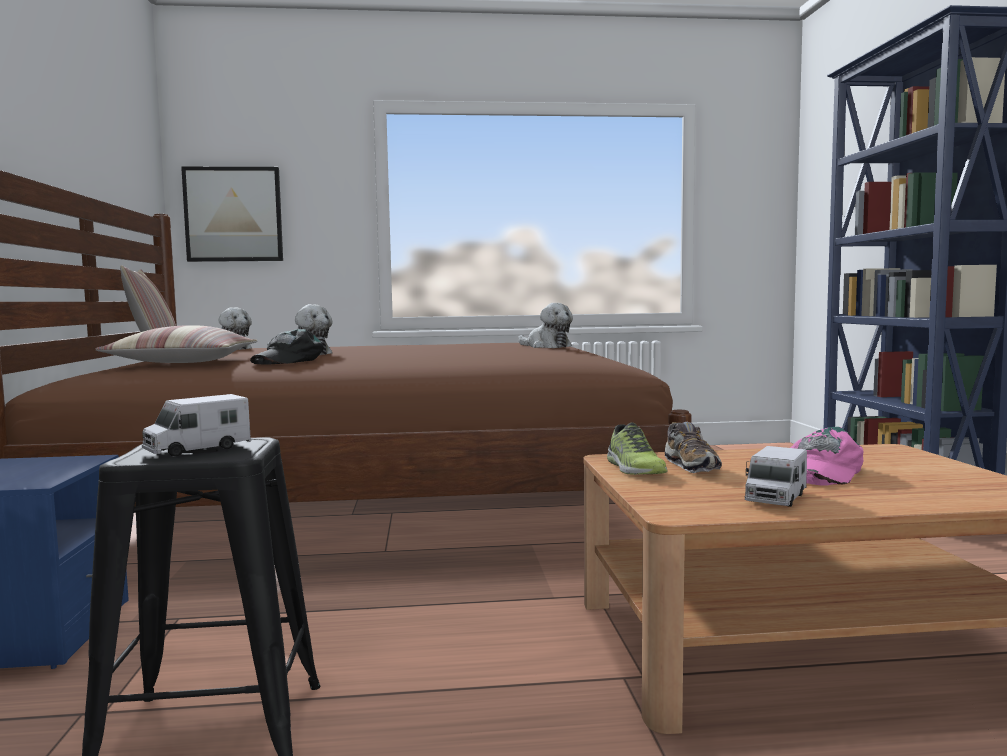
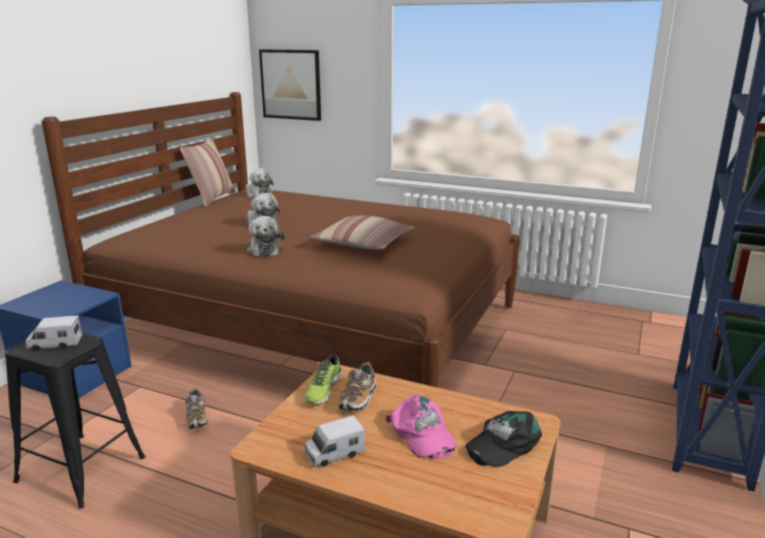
camera: 30 degrees right, 15 degrees up
(183, 363) = (185, 227): pillow -> pillow (363, 243)
(288, 360) = (229, 238): black cap -> black cap (503, 443)
(340, 624) = (197, 418): none -> shoe
(546, 346) = (441, 233): plush toy -> plush toy (265, 249)
(819, 471) = (421, 434): pink cap -> pink cap turned 90 degrees counterclockwise

